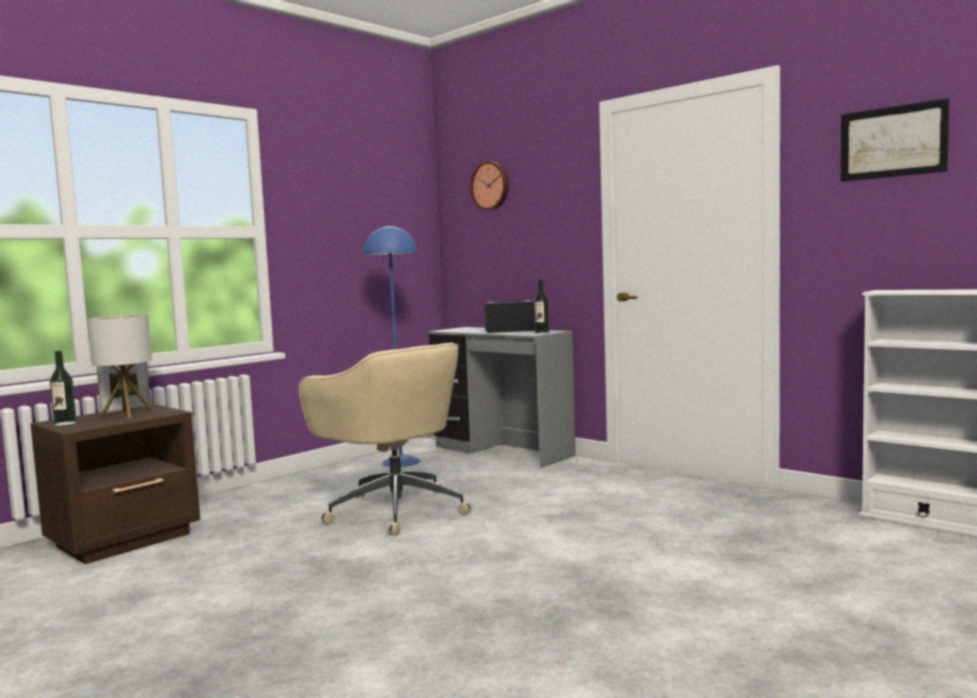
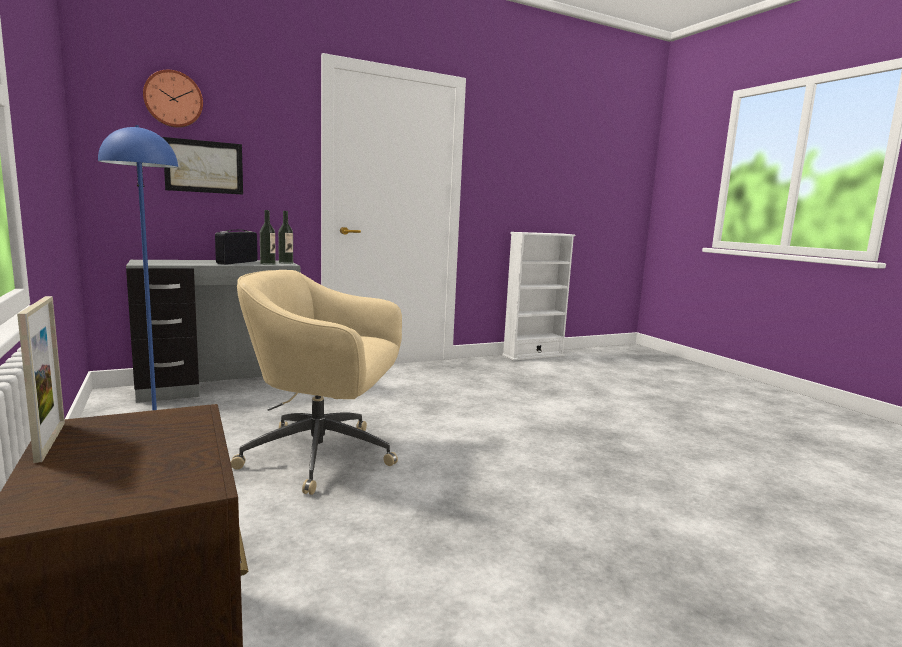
camera: 70 degrees left, 5 degrees up
(65, 423) = (101, 496): bottle -> bottle (268, 264)
(126, 415) = (134, 442): table lamp -> none
(394, 510) = (323, 456): beige office chair -> beige office chair turned 150 degrees counterclockwise
(892, 142) = (521, 147): picture -> picture (204, 166)

